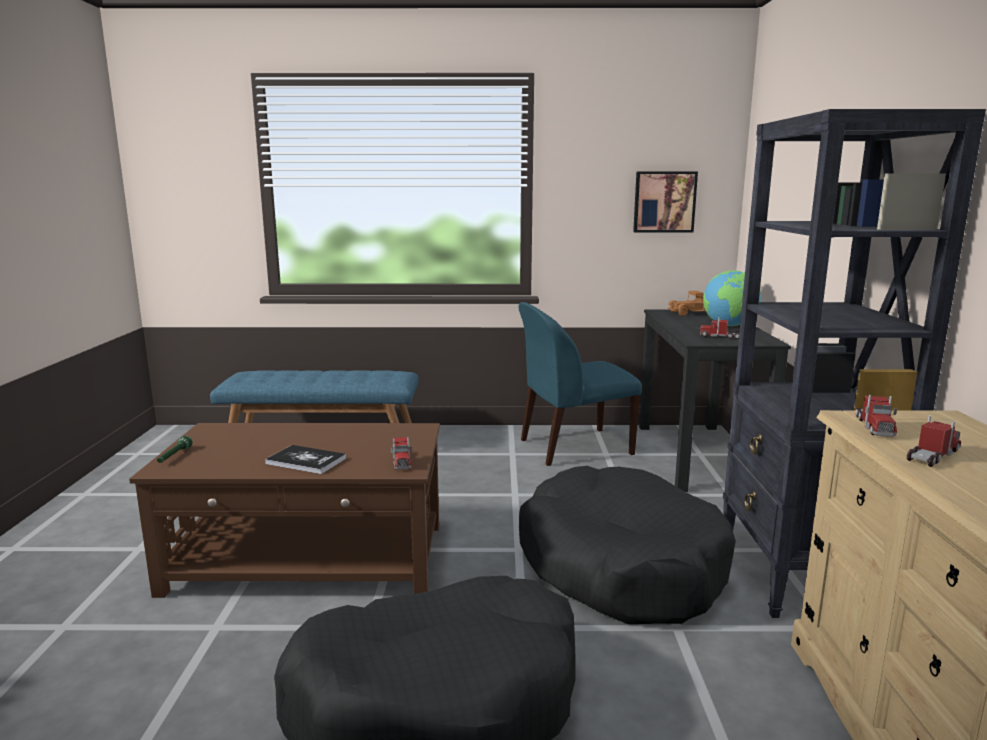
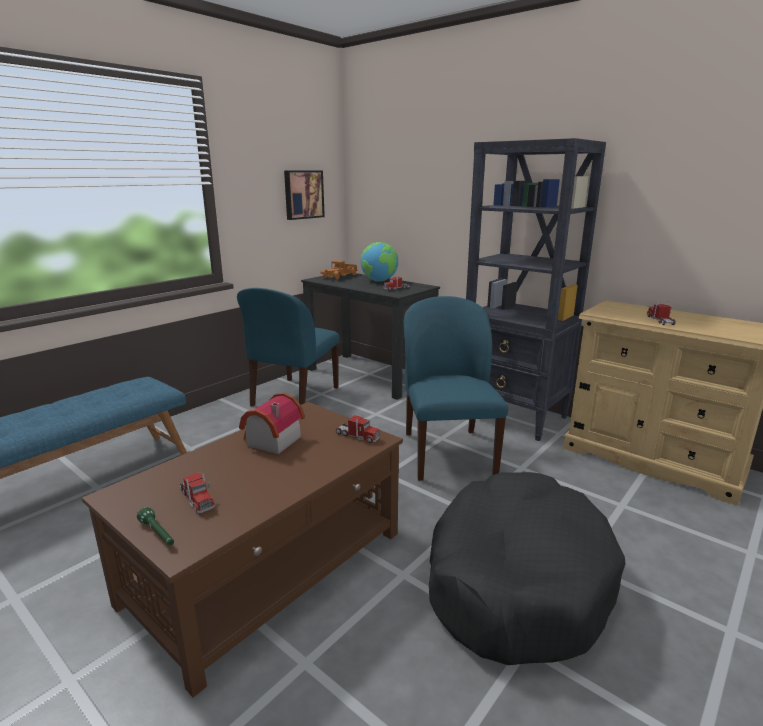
camera: 50 degrees left, 5 degrees up
(306, 461) = (294, 471): book -> none
(343, 437) = (270, 441): none -> toy house
(620, 565) = (447, 453): black dog bed -> blue chair
(874, 426) = (614, 315): toy truck -> toy truck (197, 499)

